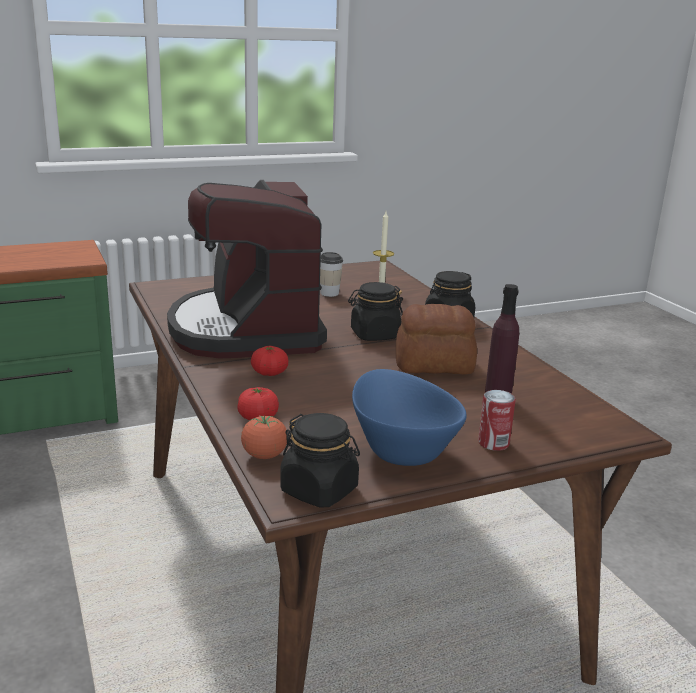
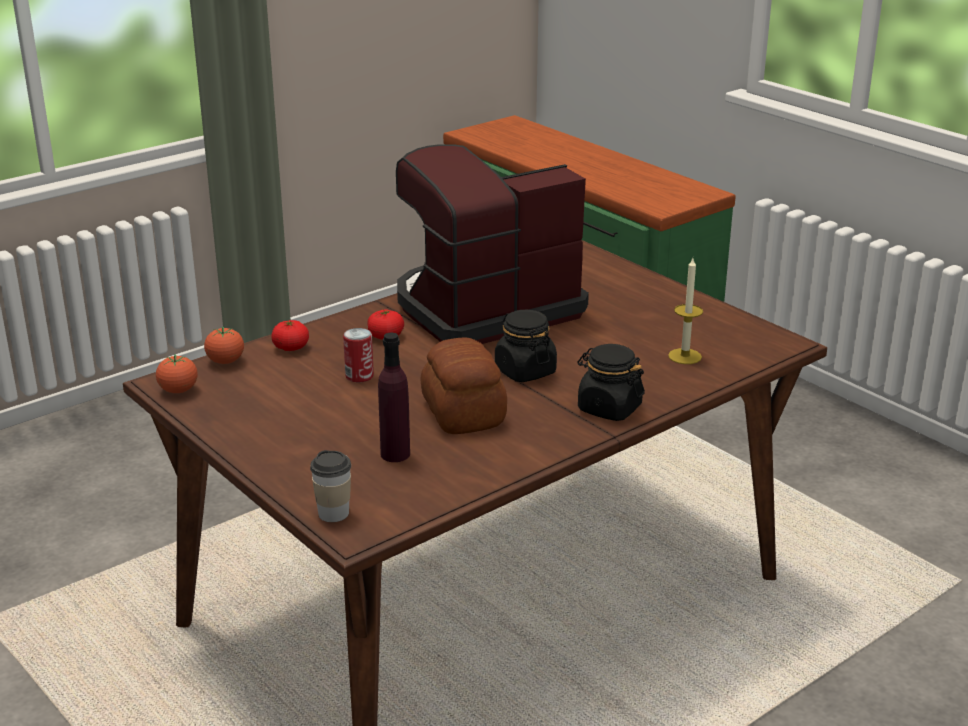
camera: 75 degrees right, 5 degrees up
(319, 490) = (178, 390): black jar -> tomato
(329, 293) = (638, 329): cup -> cup (333, 513)
(401, 447) = (262, 415): blue bowl -> none
(493, 443) = (290, 458): can -> can (359, 376)

